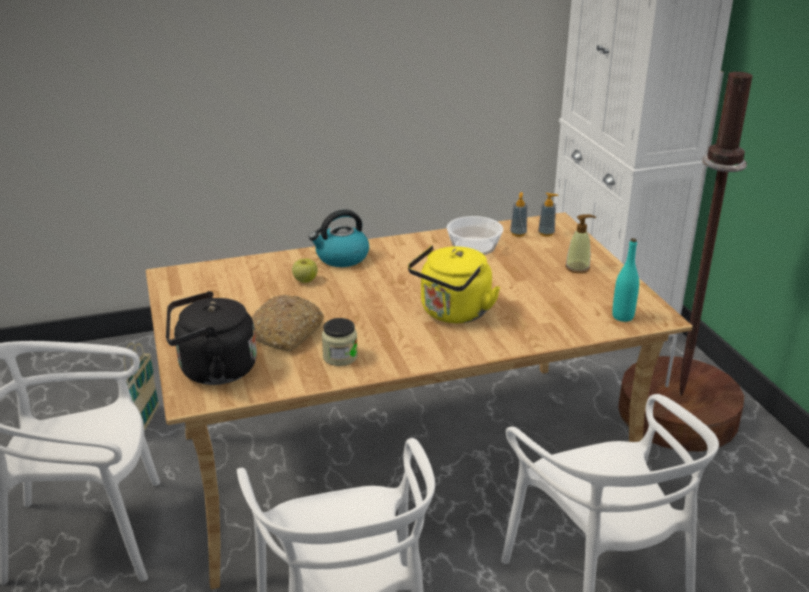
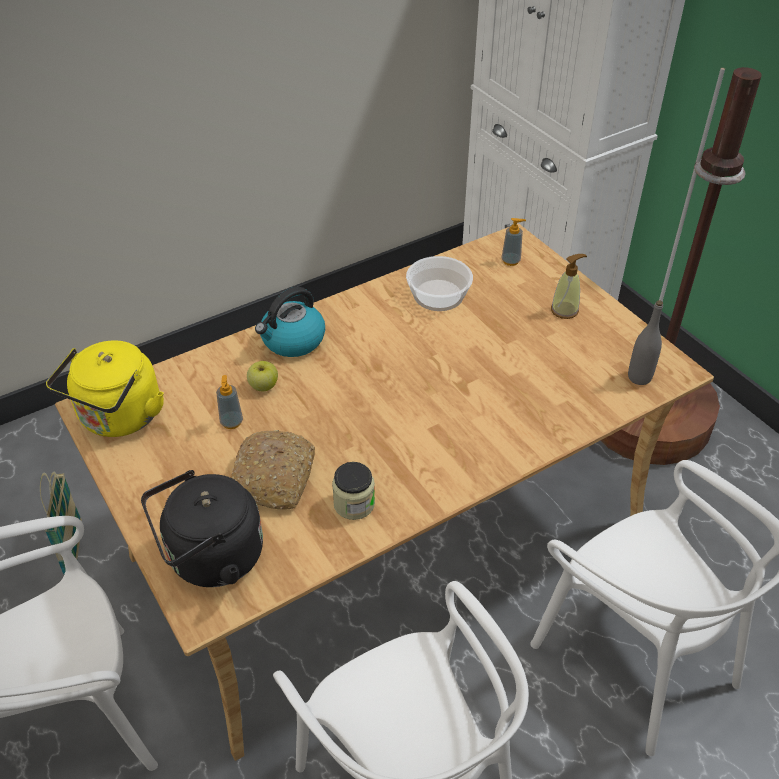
camera: 15 degrees left, 15 degrees up
(453, 313) = (455, 408): yellow kettle -> yellow kettle (118, 418)
(518, 233) = (480, 266): soap dispenser -> soap dispenser (231, 422)
(622, 316) = (639, 377): turquoise bottle -> grey bottle

